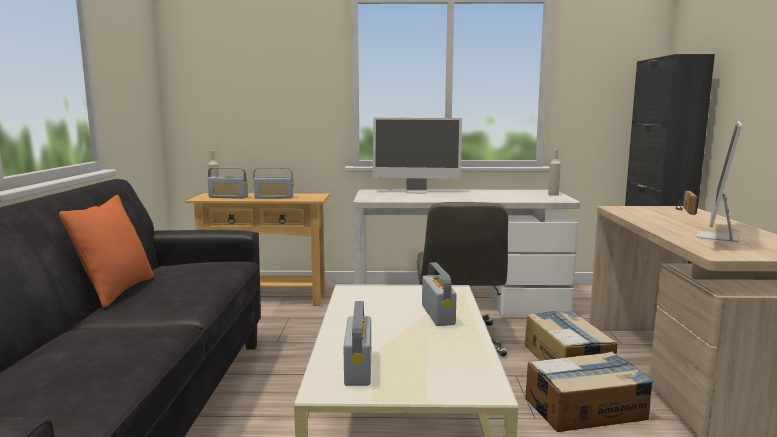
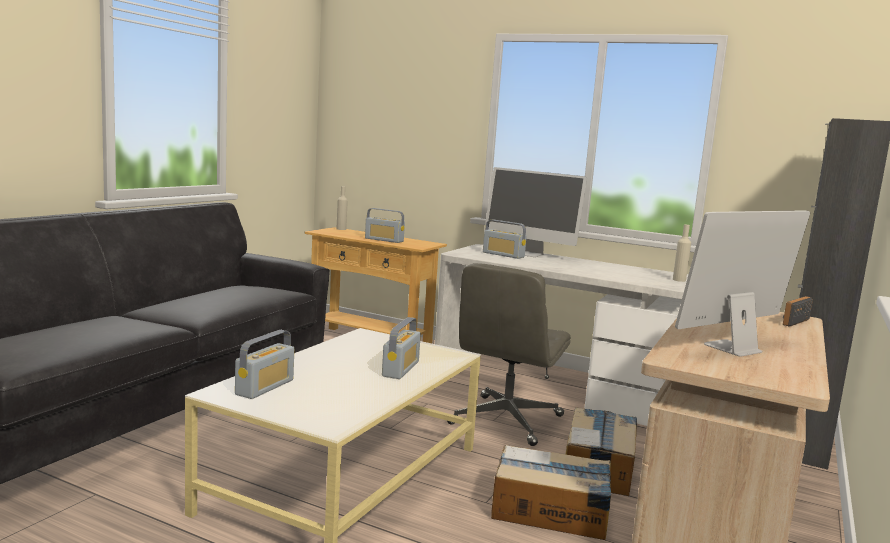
camera: 25 degrees right, 0 degrees up
(117, 291) = (176, 296): orange pillow -> none
(228, 197) = (345, 234): radio -> radio (503, 255)

